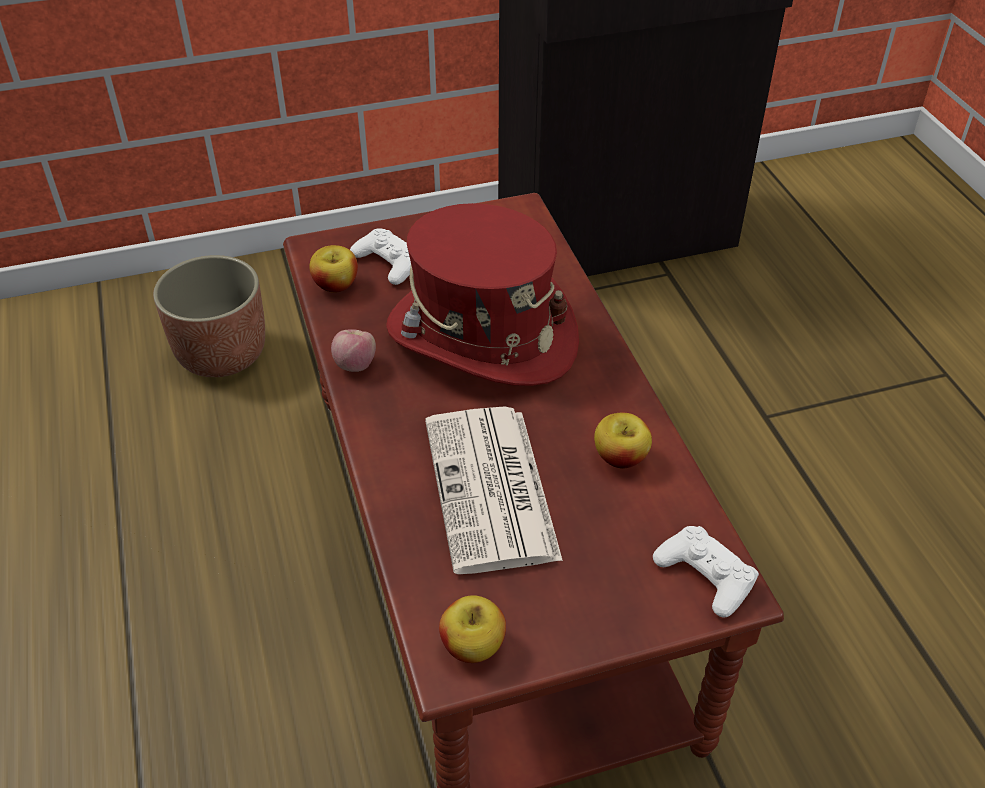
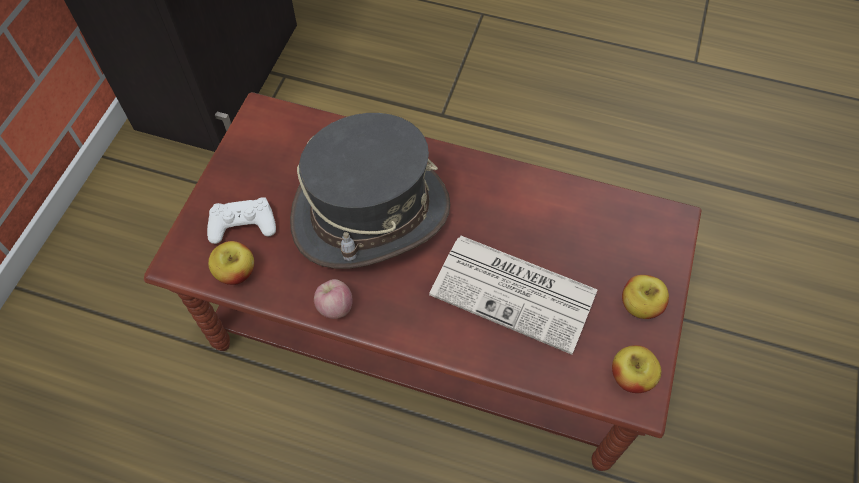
camera: 55 degrees left, 15 degrees up
(222, 354) = (95, 395): planter -> none
(481, 336) = (371, 214): red hat -> grey hat
(620, 457) = (538, 207): apple -> apple (639, 305)
(705, 575) = (654, 225): white game controller -> none

